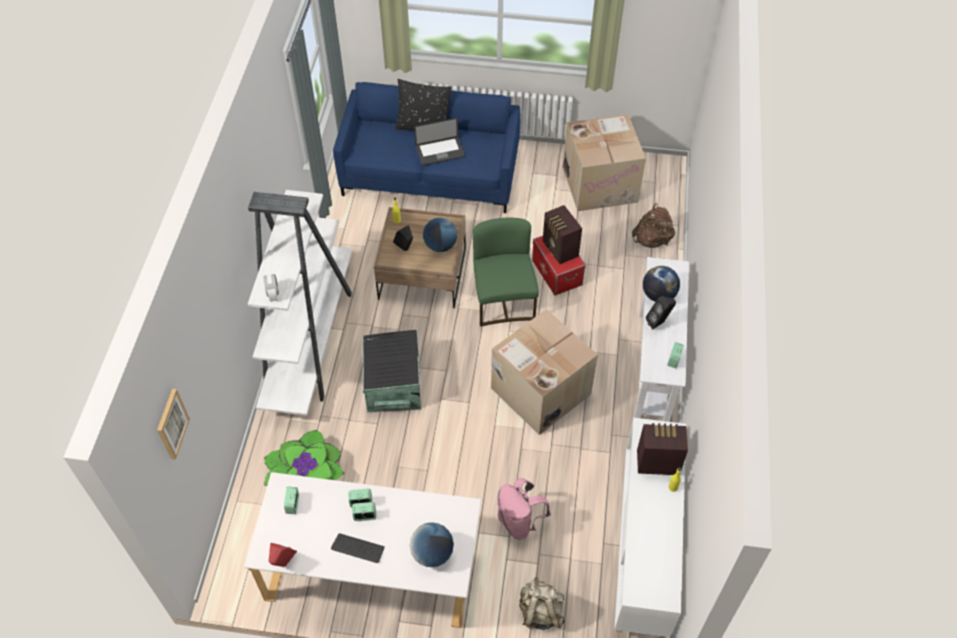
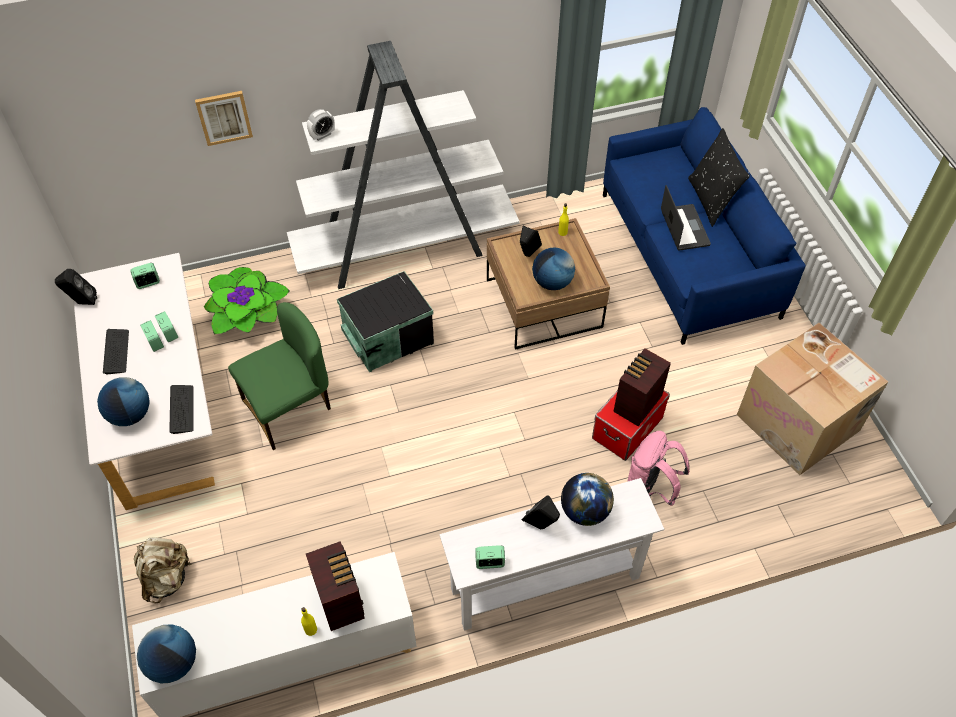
camera: 65 degrees right, 0 degrees up
(171, 424) = (107, 114): picture -> picture (224, 117)
(283, 563) = (82, 302): red speaker -> black speaker
(440, 152) = (684, 228): laptop -> laptop turned 150 degrees counterclockwise
(447, 513) = (182, 409): none -> keyboard
(503, 301) = (553, 391): green chair -> green chair (289, 408)
(519, 521) = (269, 517): pink backpack -> pink backpack (651, 487)
(539, 391) = (447, 472): cardboard box -> none
(652, 240) = (747, 513): brown backpack -> none
(664, 583) = (173, 663): none -> globe

